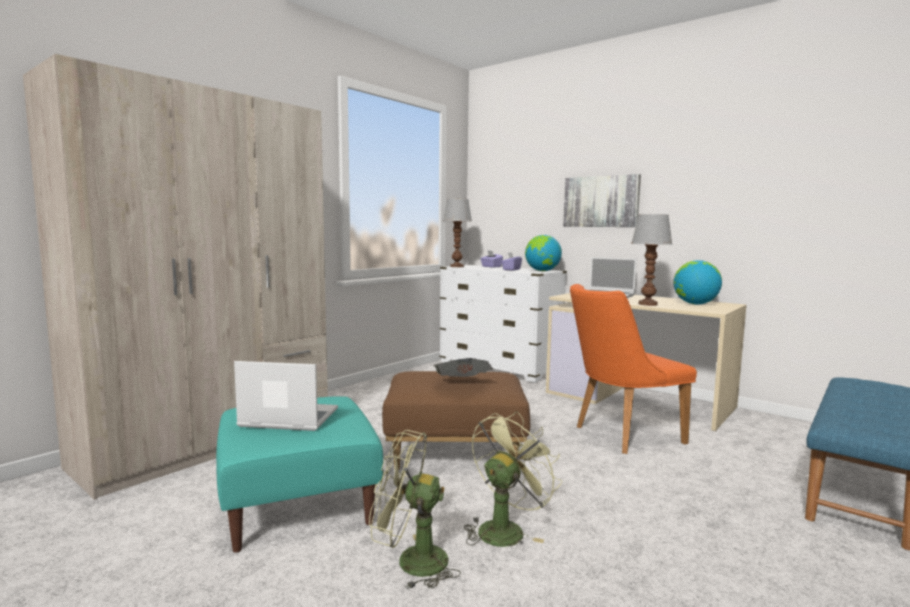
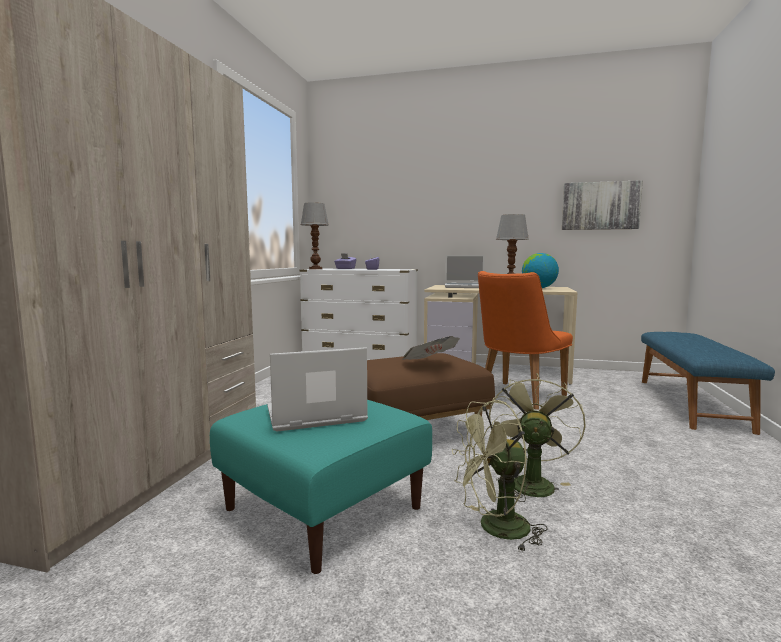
camera: 25 degrees left, 0 degrees up
(542, 271) = (400, 269): globe -> none
(601, 201) = (446, 208): picture -> picture (600, 206)

